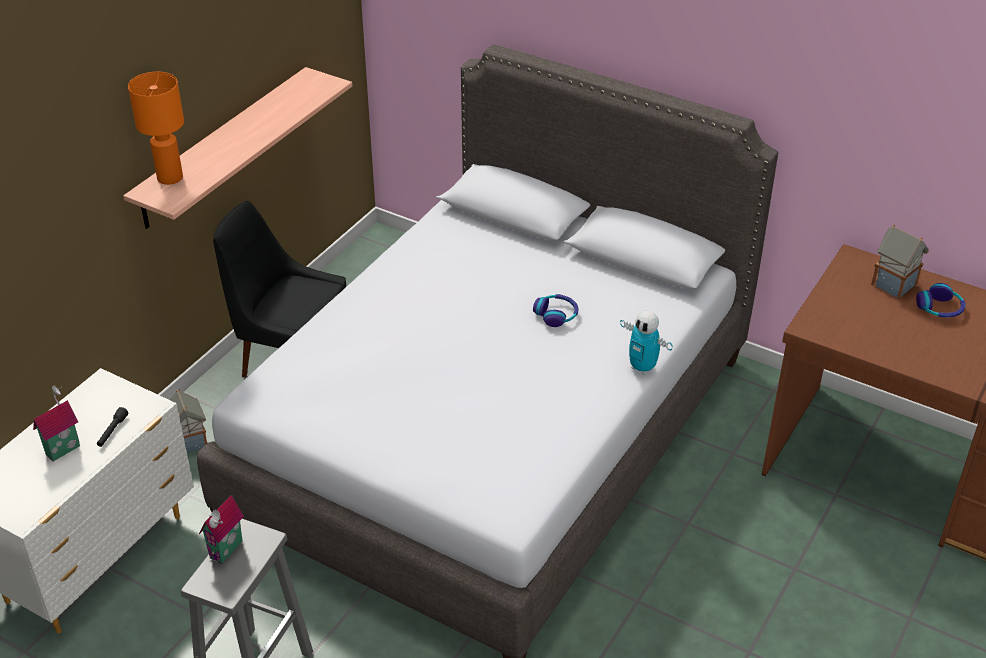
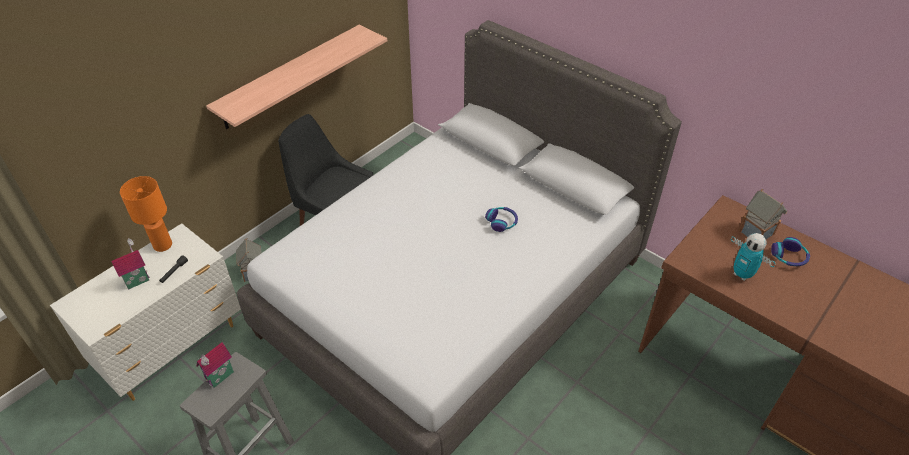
camera: 10 degrees right, 5 degrees up
(169, 178) = (241, 96): orange table lamp -> orange table lamp (162, 245)
(642, 368) = (554, 272): toy robot -> toy robot (742, 274)

